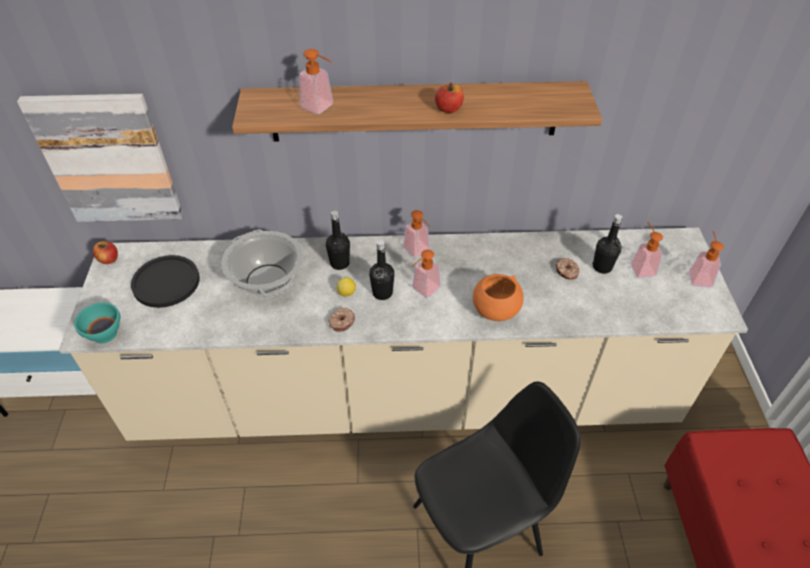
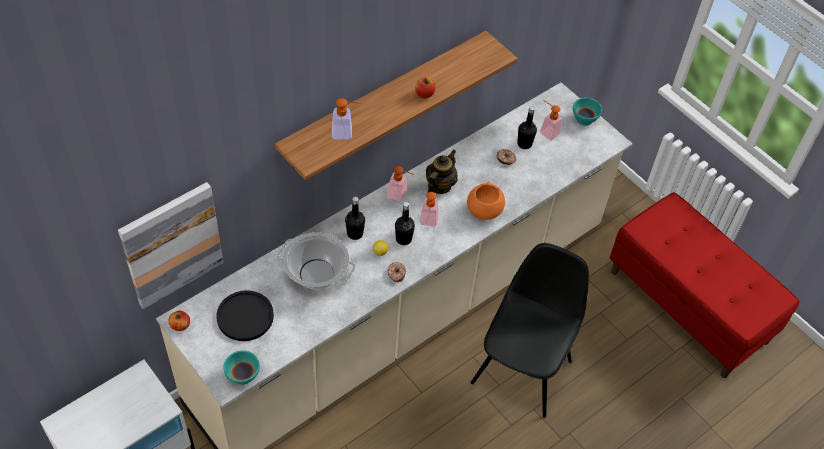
camera: 40 degrees left, 5 degrees up
(468, 262) = (439, 186): none -> teapot
(699, 276) = (584, 120): soap dispenser -> turquoise bowl

